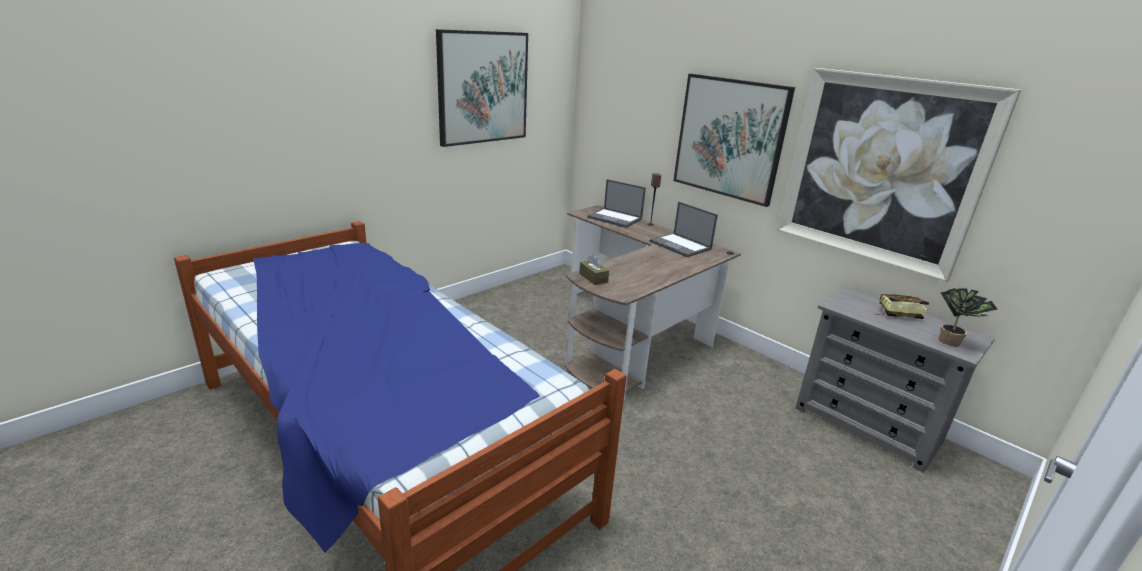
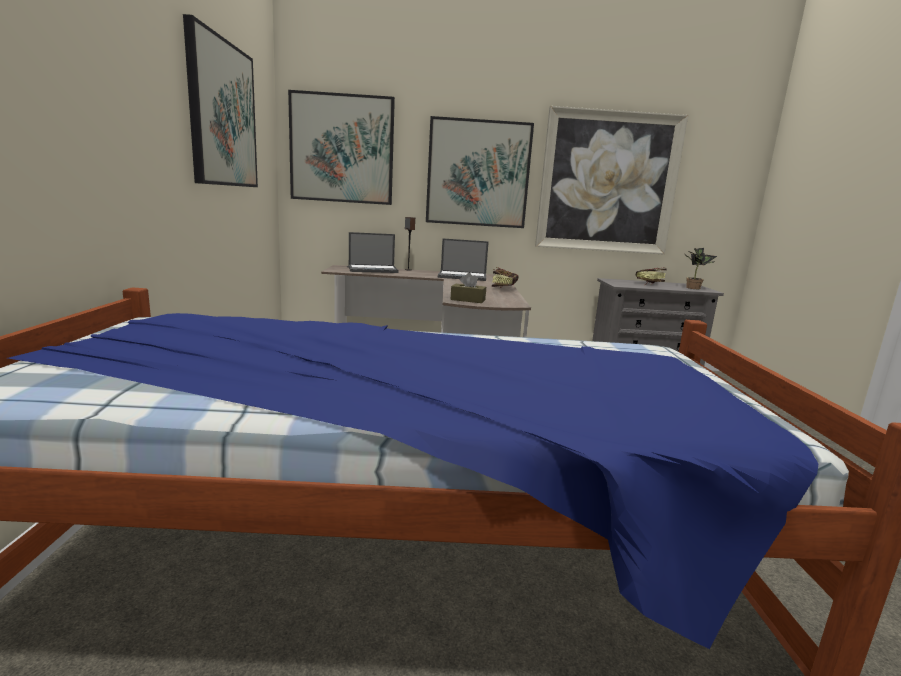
camera: 45 degrees left, 10 degrees down
(618, 100) = (342, 149): none -> picture
(676, 272) = (504, 288): none -> book

